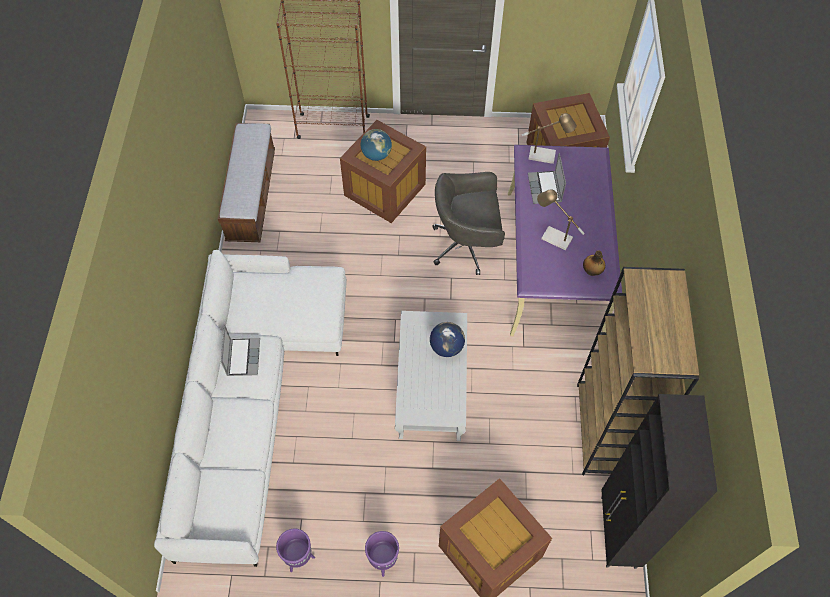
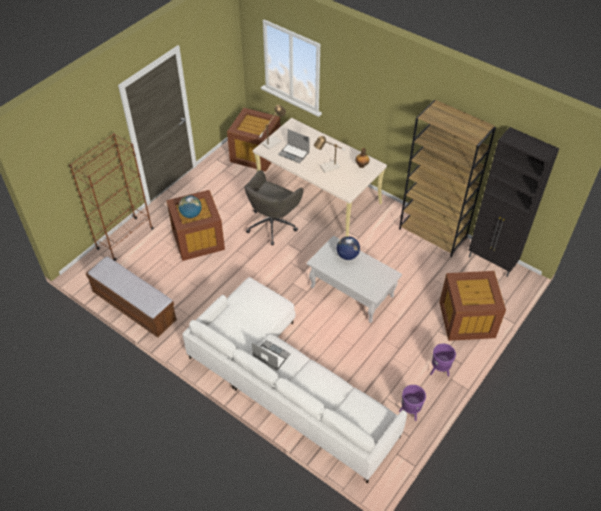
camera: 55 degrees left, 10 degrees down
(554, 263) = (318, 196): purple desk -> beige desk

